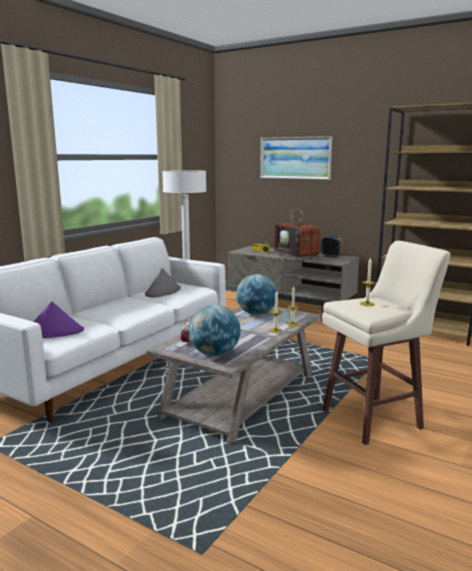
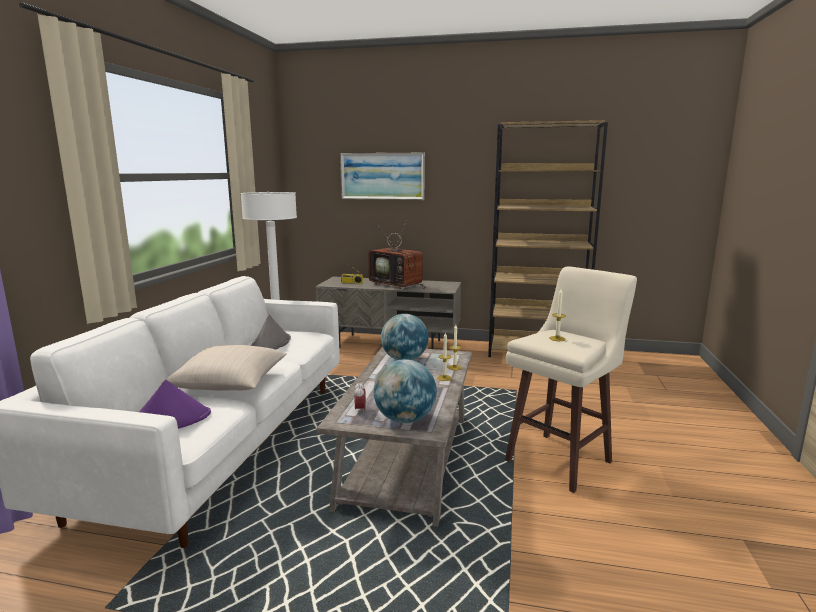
camera: 20 degrees left, 0 degrees up
(111, 314) = (230, 384): none -> beige pillow
(331, 256) = (433, 283): alarm clock -> none

